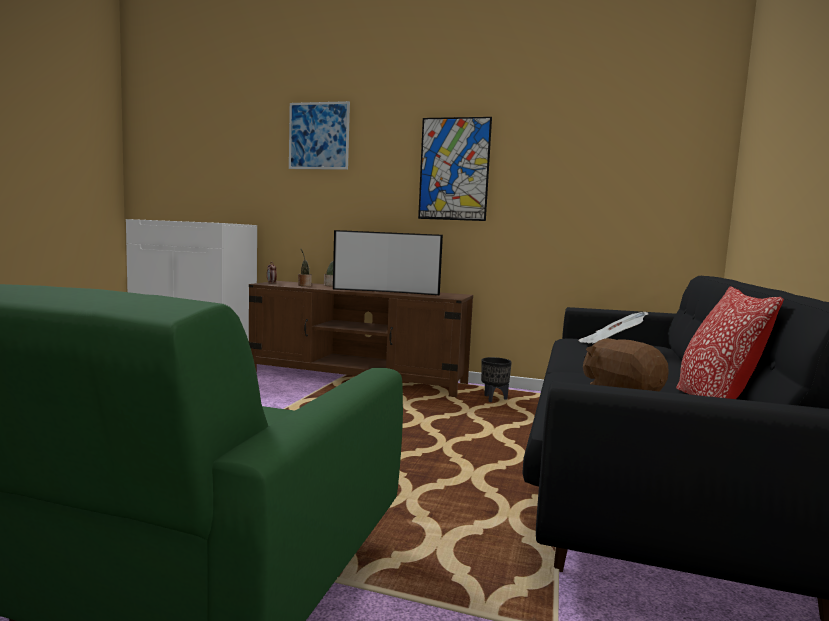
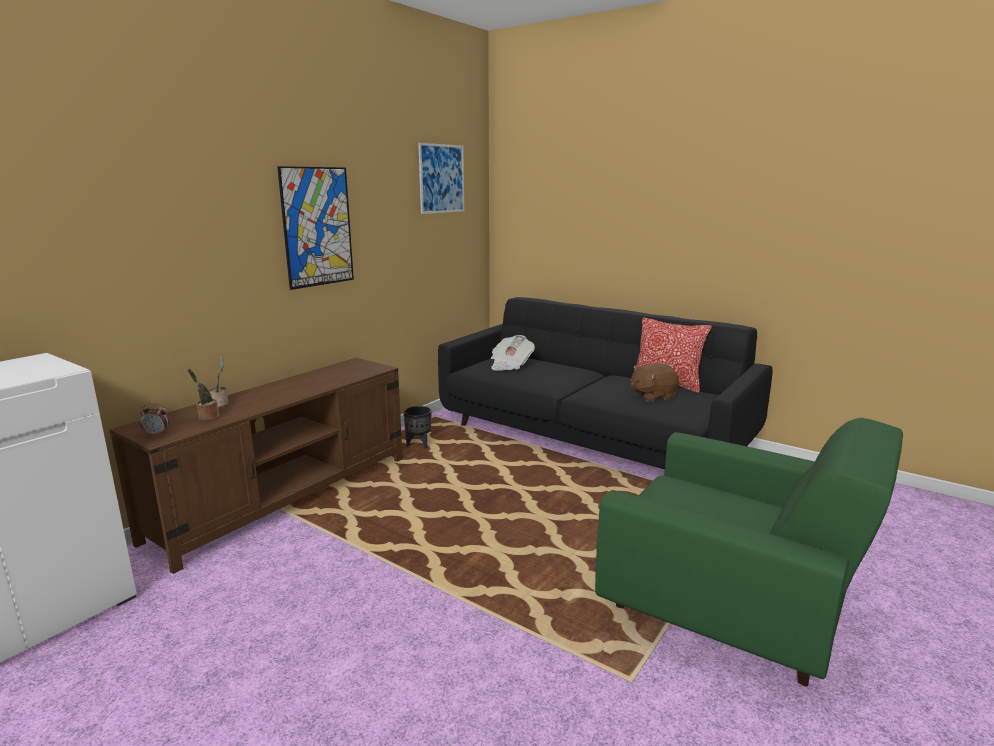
camera: 70 degrees left, 10 degrees up
(319, 136) = (132, 189): picture -> picture (442, 178)
(386, 291) = (312, 385): television -> none

